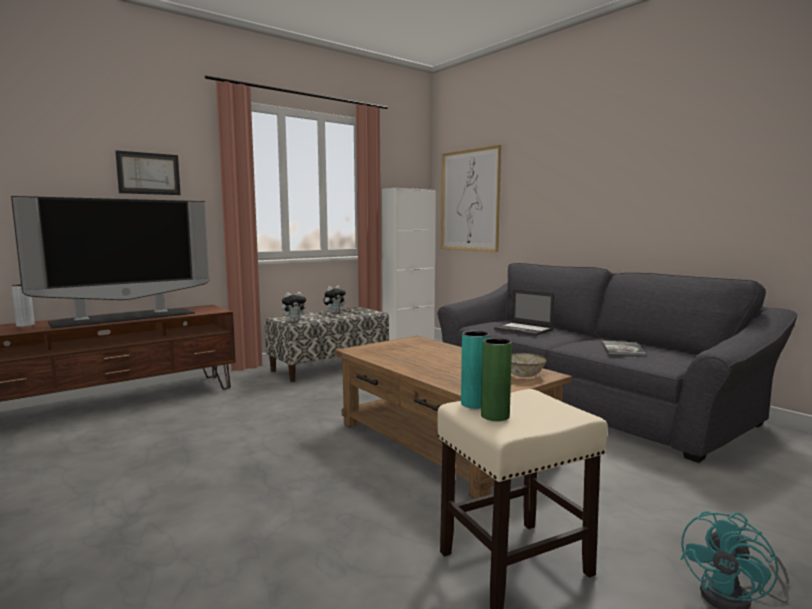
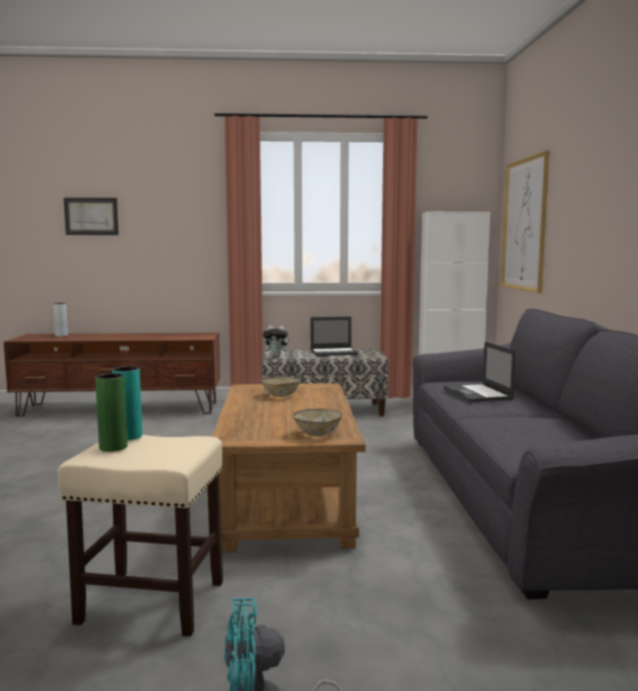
camera: 35 degrees right, 0 degrees up
(124, 317) = (129, 336): television -> none
(148, 173) = (166, 209): picture -> picture (91, 216)
(334, 313) = (334, 352): plush toy -> laptop
(405, 352) = (280, 395): none -> bowl
(622, 349) = (529, 432): book -> none

